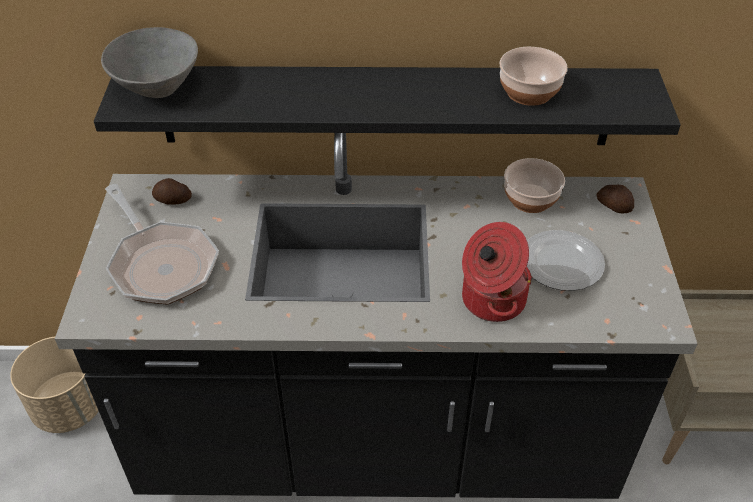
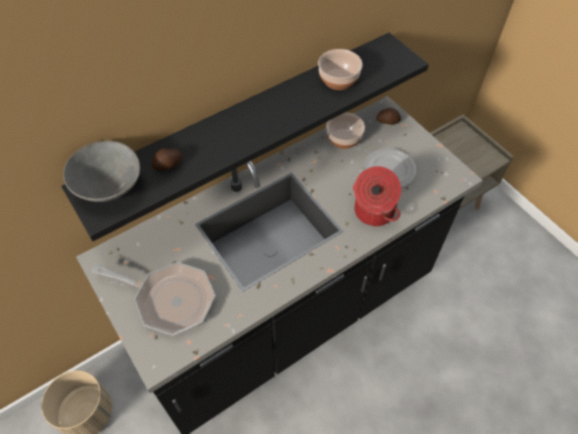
camera: 35 degrees left, 10 degrees up
(172, 201) = (136, 253): potato -> potato (168, 165)

